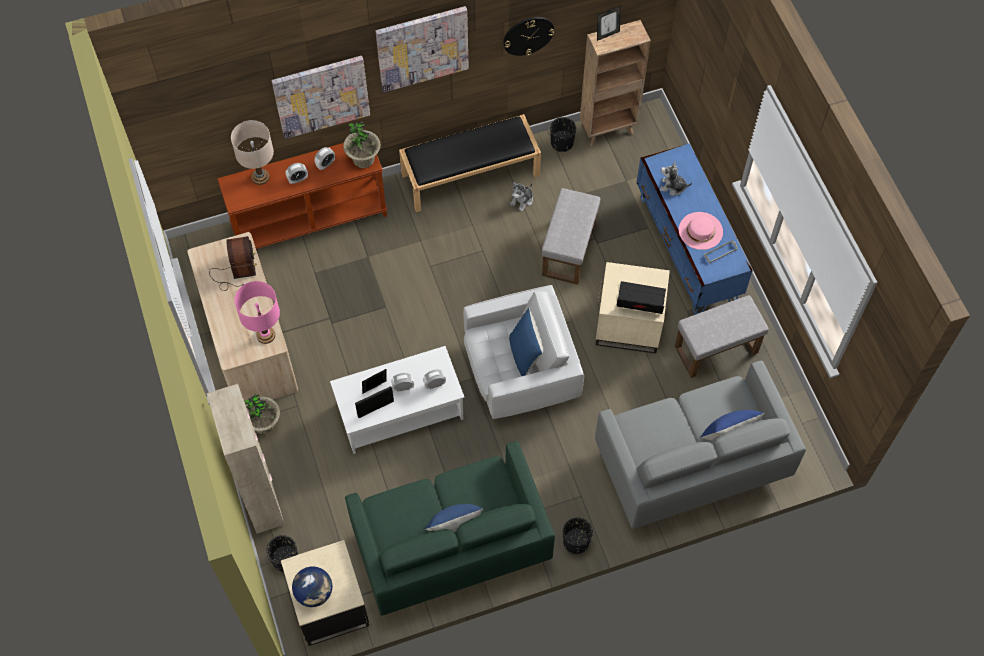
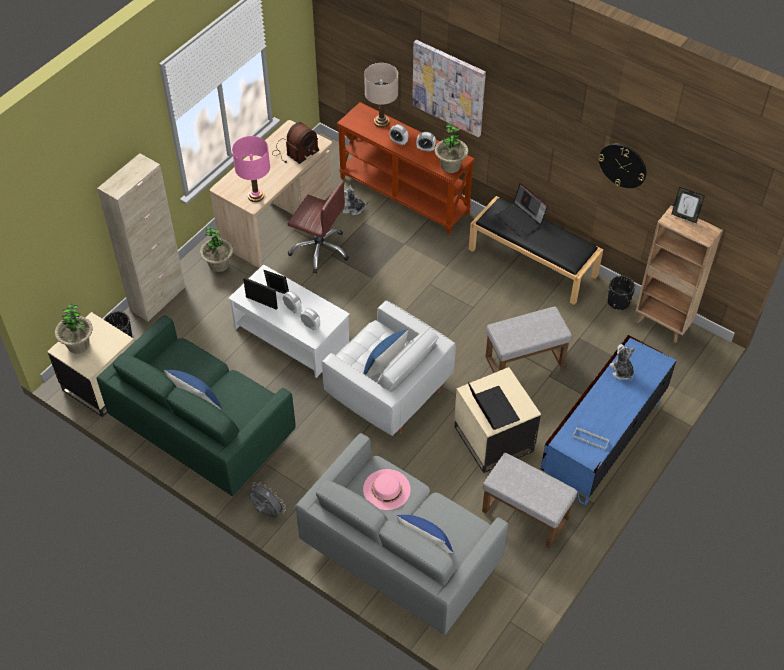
camera: 55 degrees right, 10 degrees down
(314, 593) = (78, 345): globe -> potted plant
(317, 328) = (320, 250): none -> brown office chair
(422, 48) = (533, 104): picture -> none
(445, 149) = (520, 219): none -> laptop
(522, 200) = (541, 306): plush toy -> plush toy (353, 209)
(576, 542) = (266, 512): black planter -> grey fan
(700, 230) = (598, 413): pink hat -> pink hat (386, 489)

